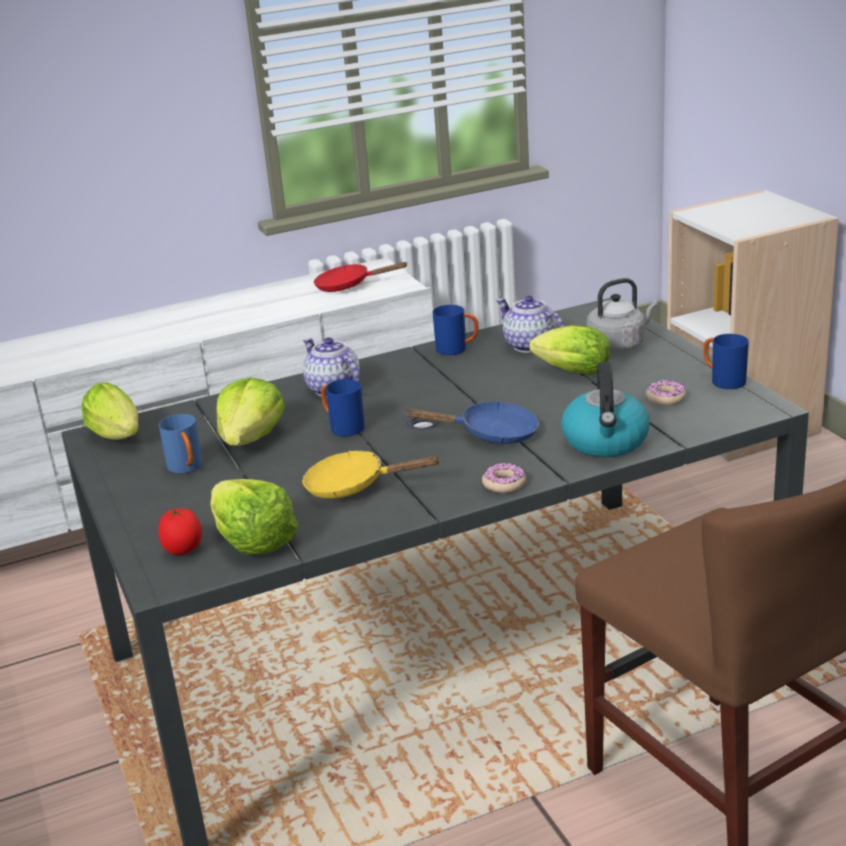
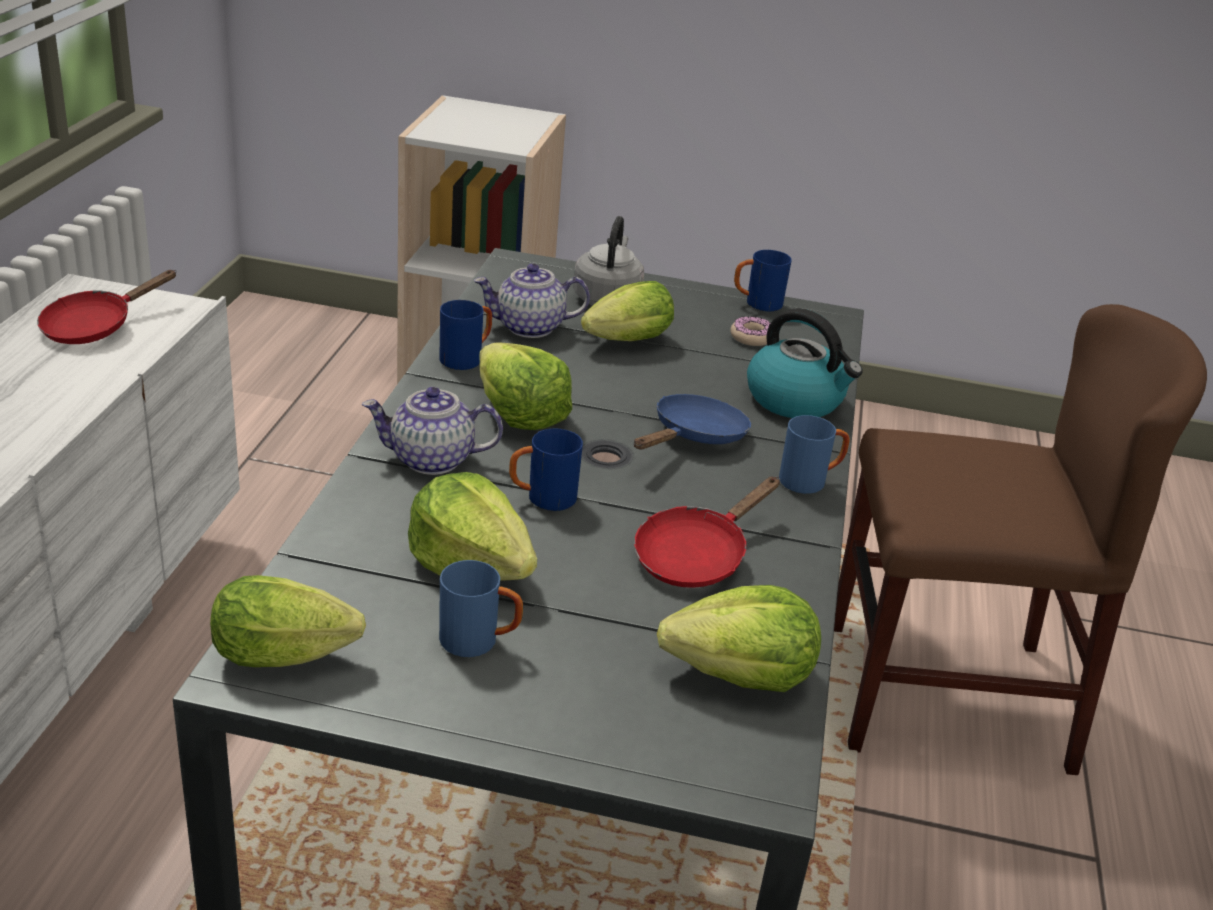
camera: 60 degrees left, 5 degrees up
(184, 550) = (701, 734): tomato -> none
(354, 485) = (696, 556): yellow frying pan -> red frying pan
(421, 386) = (519, 414): none -> lettuce
(504, 484) = (810, 481): donut -> blue mug

